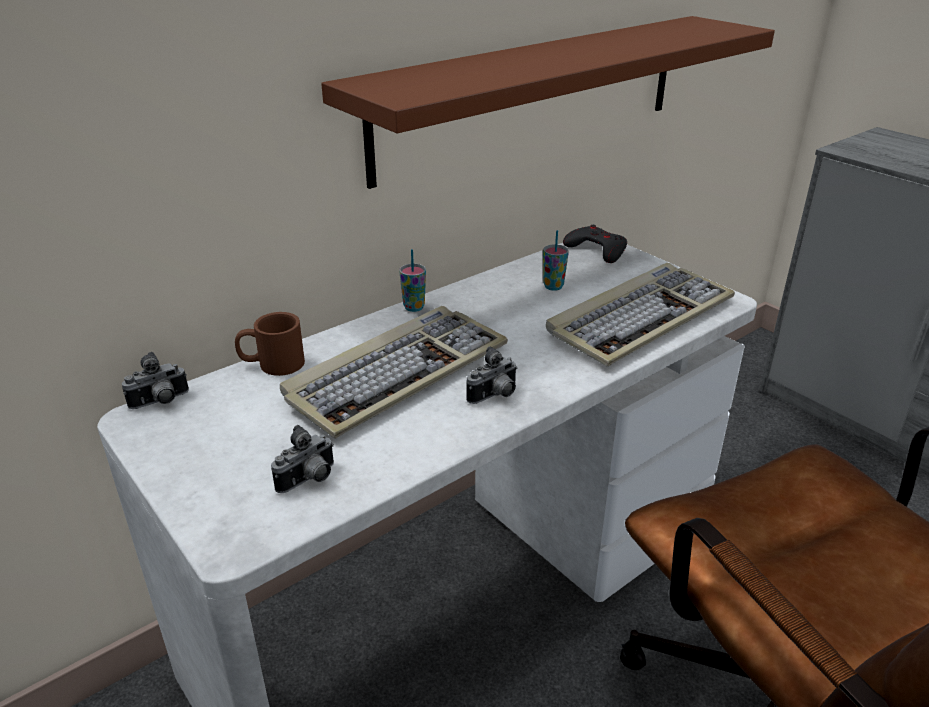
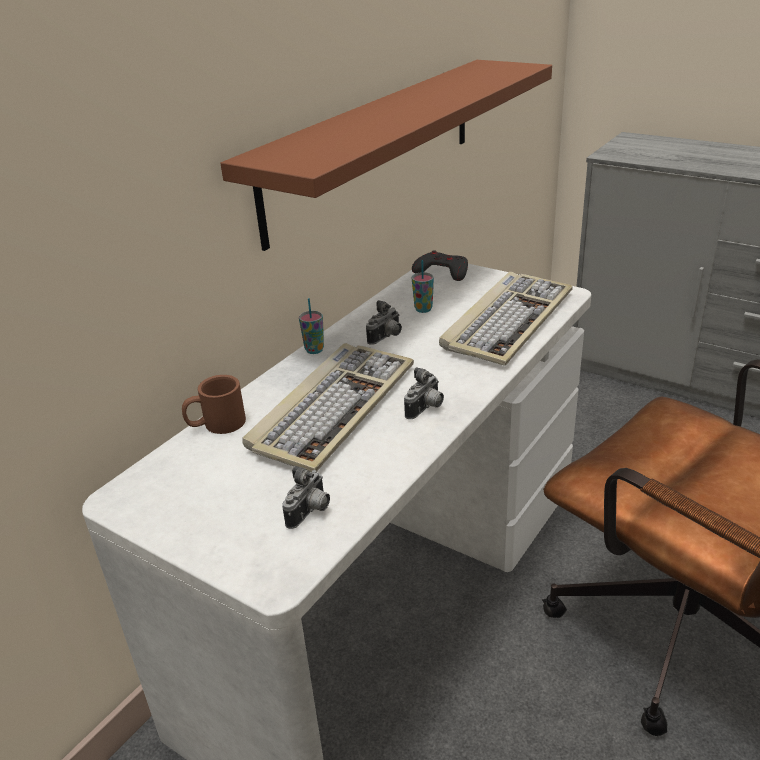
camera: 15 degrees left, 0 degrees up
(160, 402) = (132, 480): camera -> camera (387, 337)

